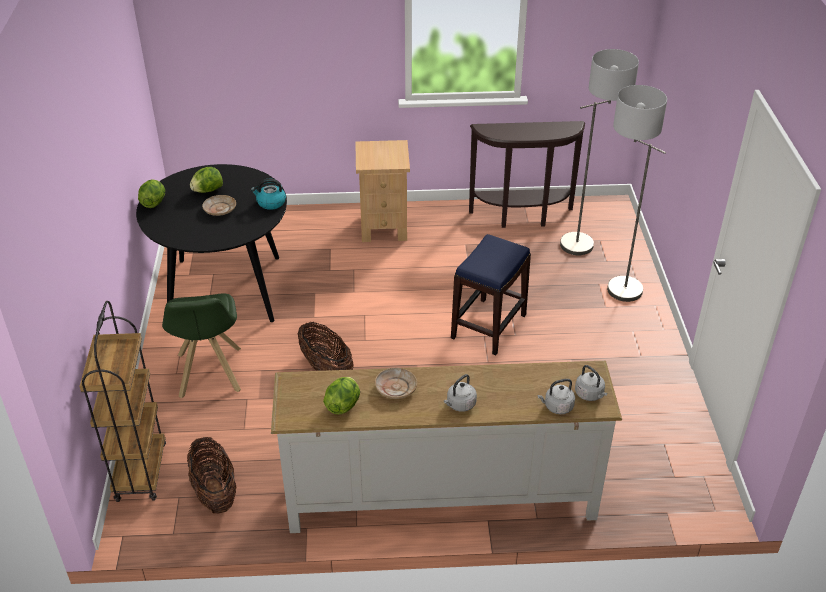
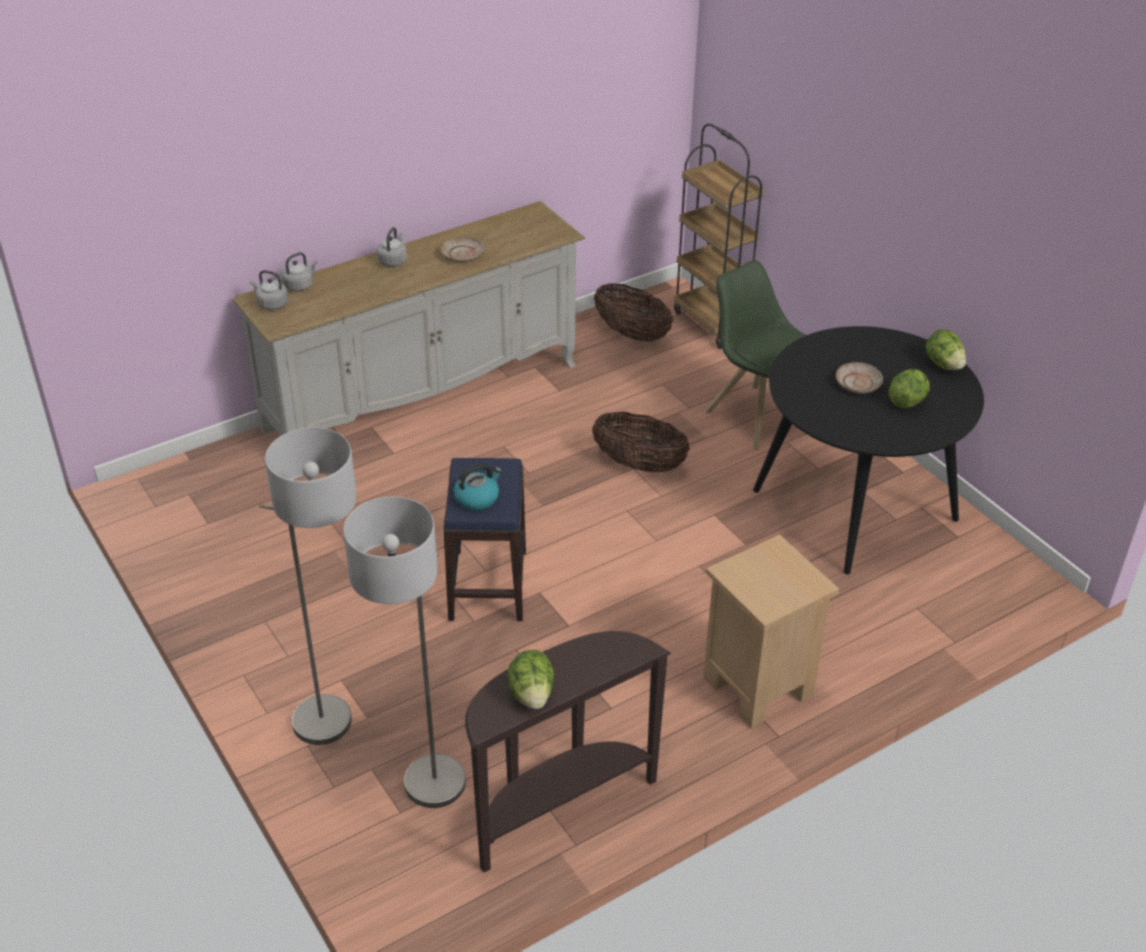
camera: 150 degrees right, 0 degrees up
(270, 203) = (811, 413): kettle -> kettle (477, 498)
(343, 405) = (498, 231): lettuce -> lettuce (531, 694)

